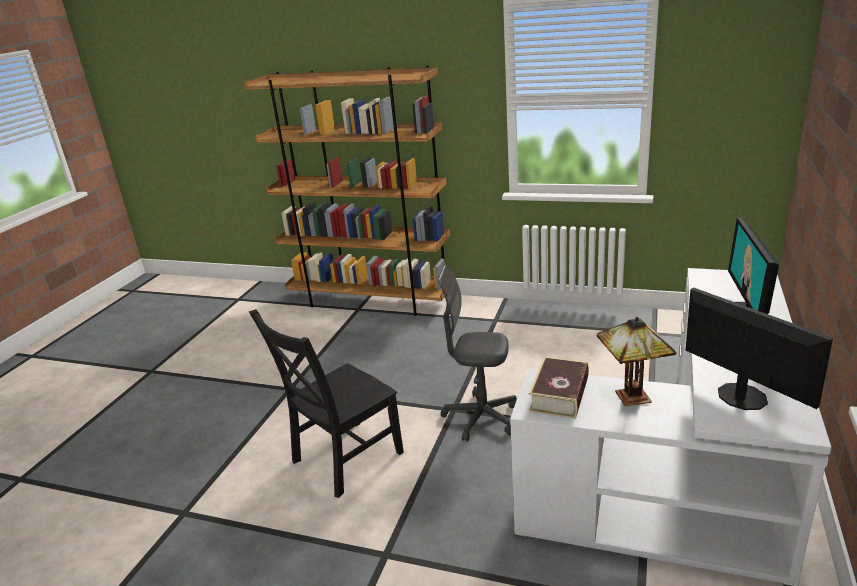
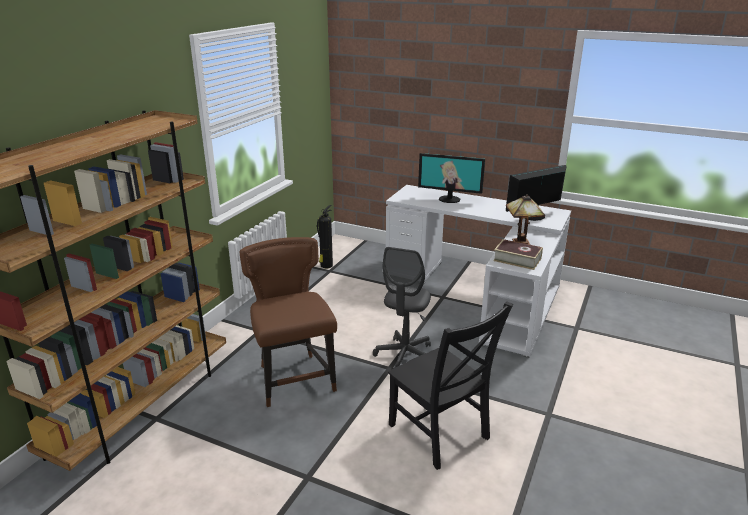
camera: 85 degrees left, 0 degrees up
(421, 355) = (294, 378): none -> brown chair
(665, 328) = (326, 266): none -> fire extinguisher

